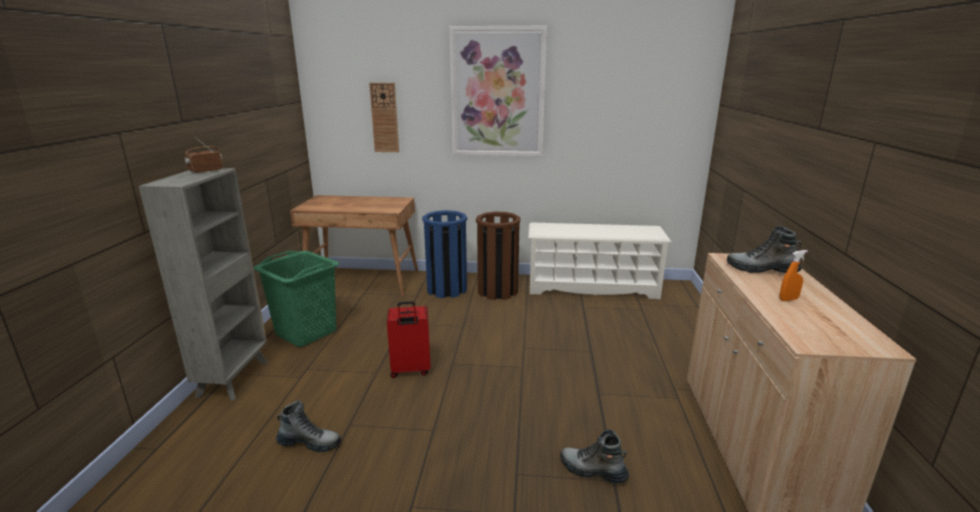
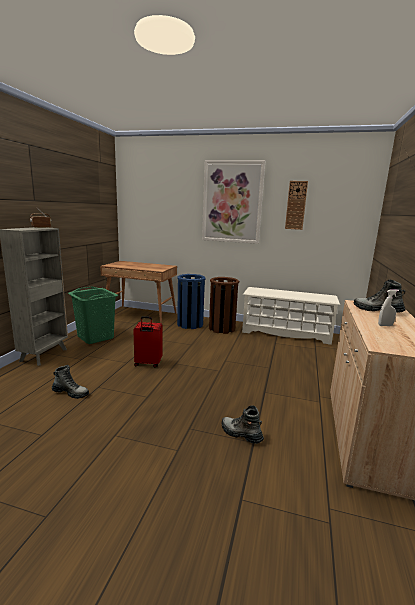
camera: 10 degrees right, 5 degrees down
(384, 118) = (163, 215): wall clock -> wall clock (296, 205)
(788, 299) = (385, 325): orange spray bottle -> white spray bottle

